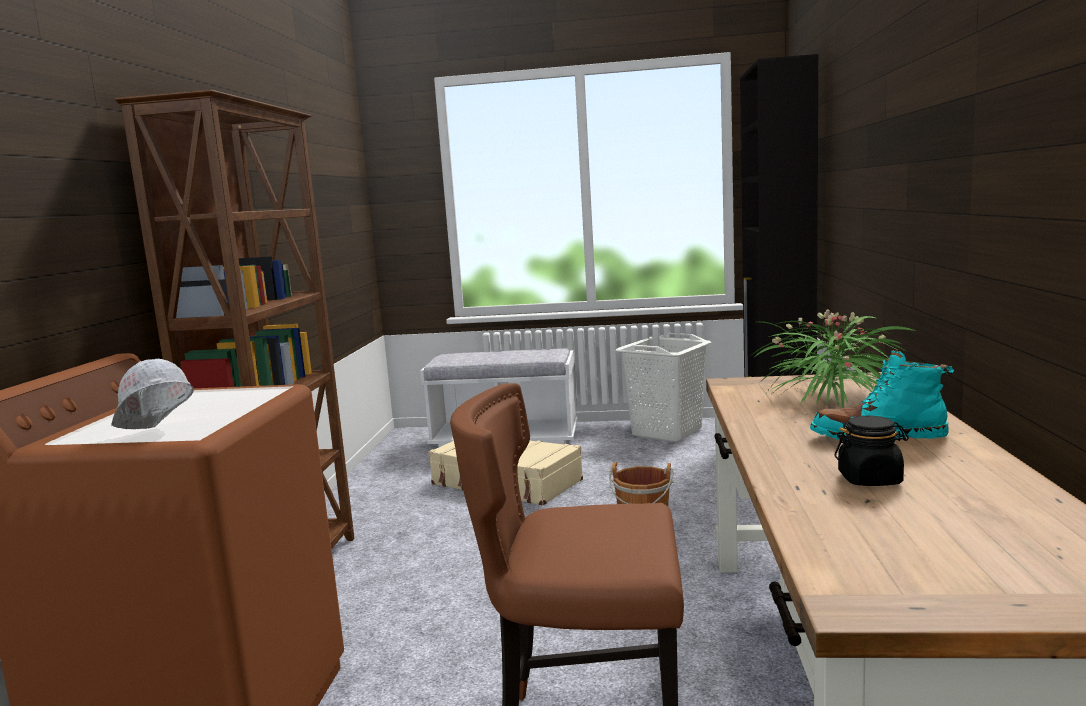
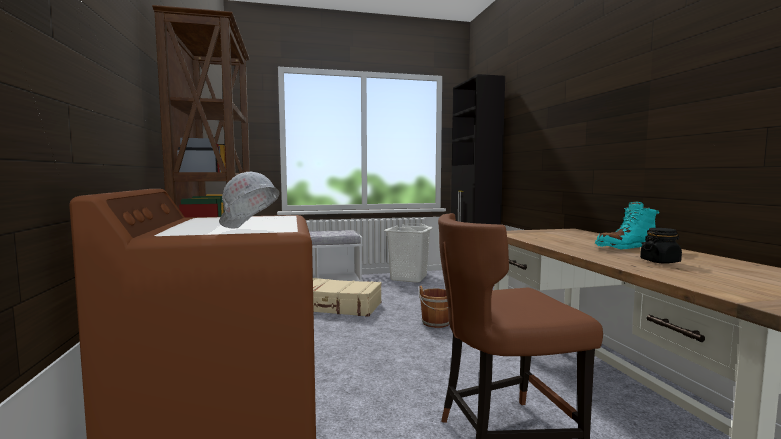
camera: 20 degrees left, 5 degrees down
(832, 397) = (570, 236): potted plant -> none

